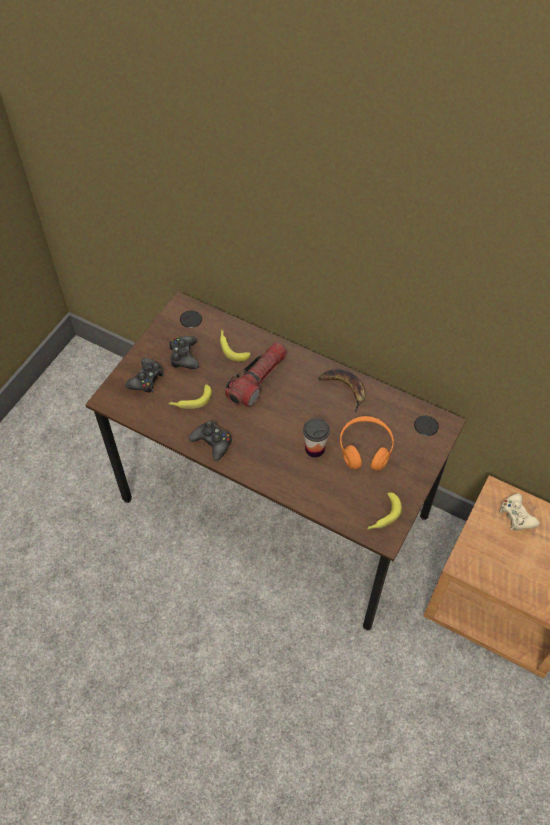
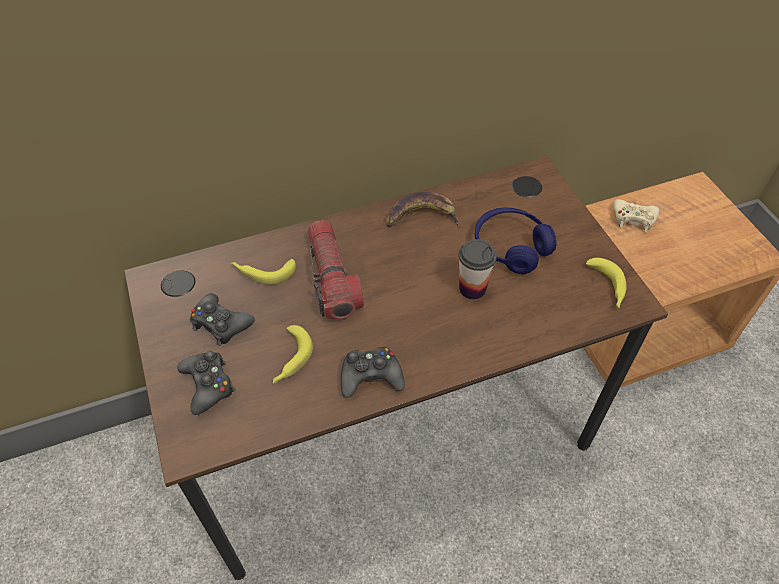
camera: 50 degrees left, 5 degrees down
(365, 448) = (511, 247): orange headphones -> blue headphones

